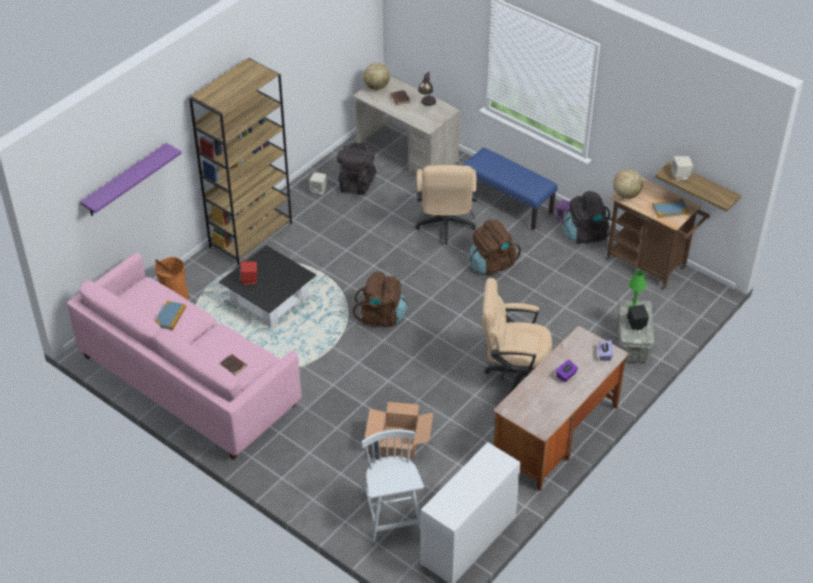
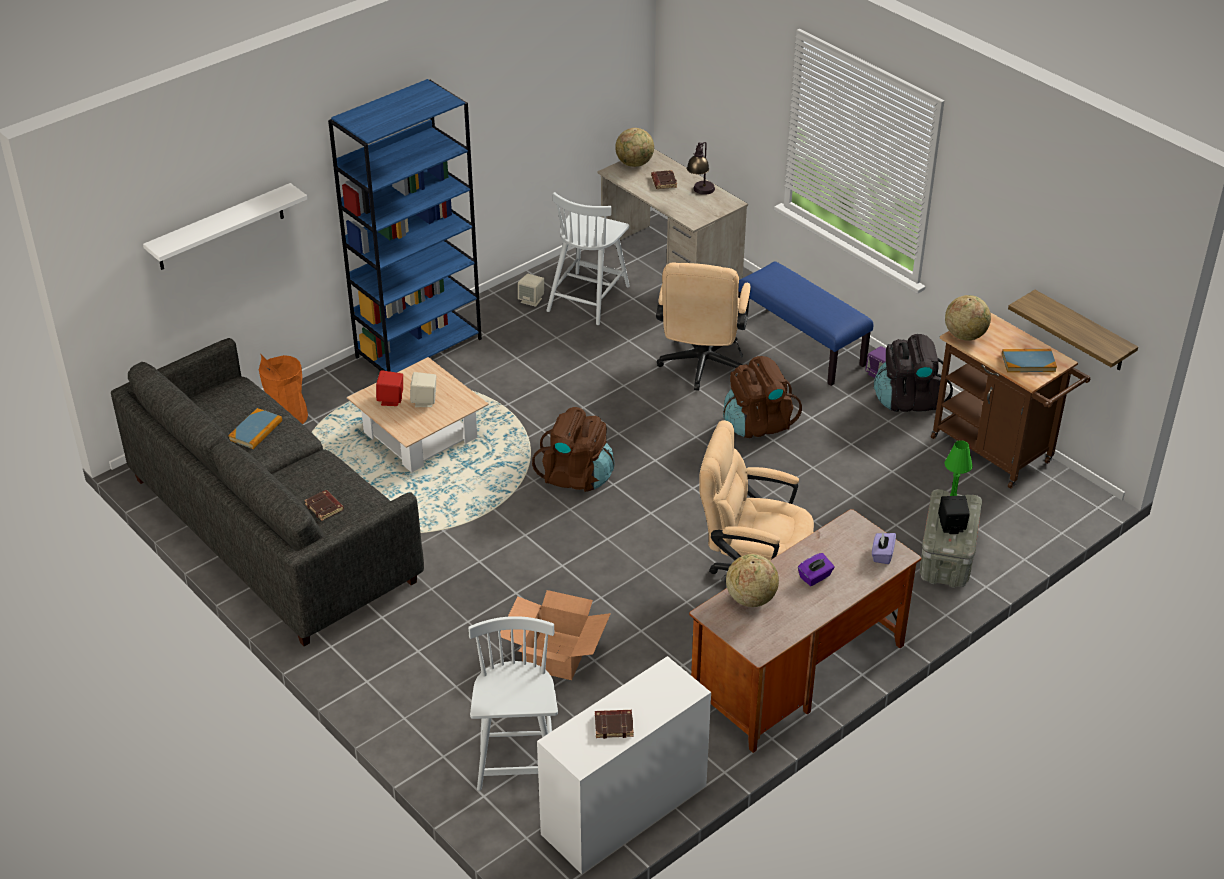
camera: 10 degrees right, 5 degrees down
(125, 180) = (220, 227): purple shelf -> white shelf
(188, 381) = (272, 530): pink sofa -> grey sofa
(251, 234) = (419, 347): brown bookcase -> blue bookcase
(269, 300) = (420, 435): black coffee table -> beige coffee table
(357, 183) = (588, 297): black backpack -> white chair
(466, 492) = (614, 725): none -> brown book
(529, 395) = (750, 598): none -> globe
(680, 175) = (1048, 310): beige speaker -> beige speaker (424, 401)

